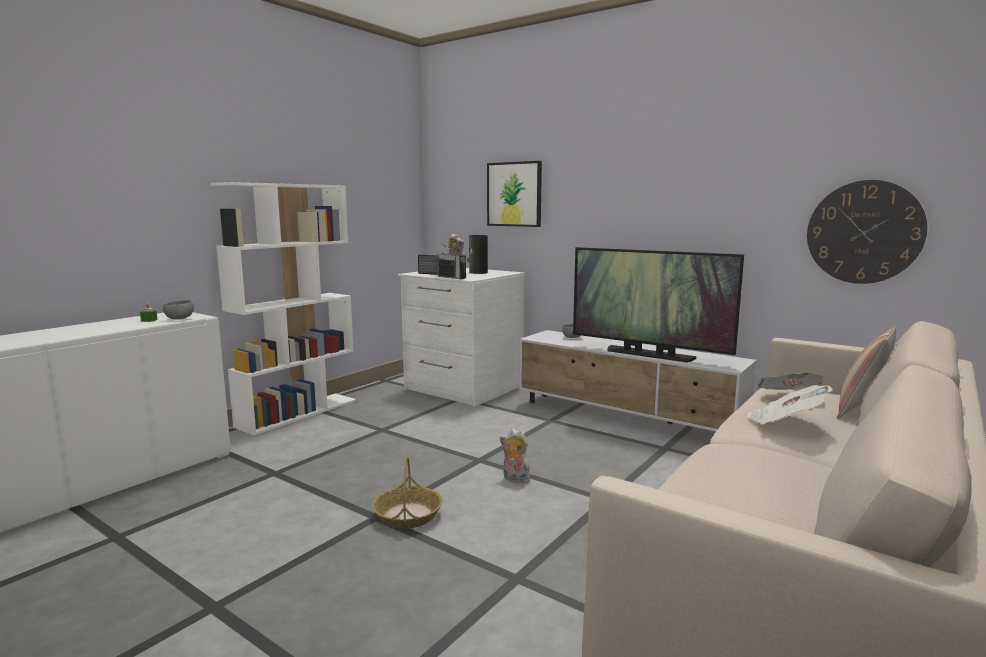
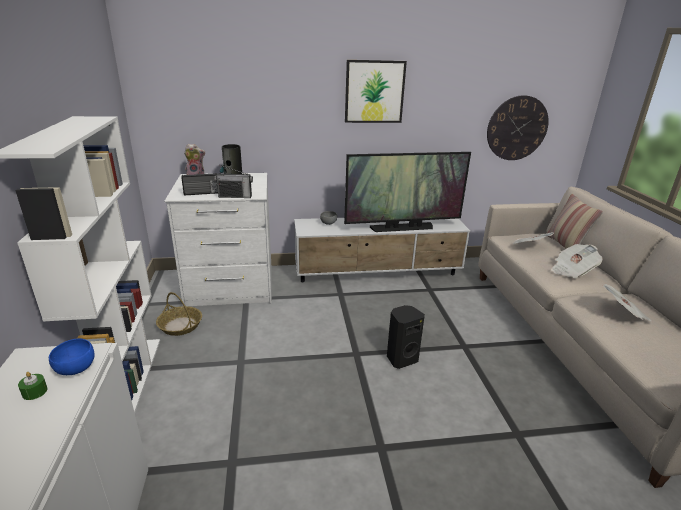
camera: 45 degrees left, 15 degrees up
(179, 319) = (76, 369): grey bowl -> blue bowl
(407, 515) = (395, 431): basket -> basket (180, 325)
(514, 194) = (249, 100): picture -> picture (374, 92)
(514, 479) = (401, 358): plush toy -> black speaker
(747, 467) = (623, 314): none -> newspaper

